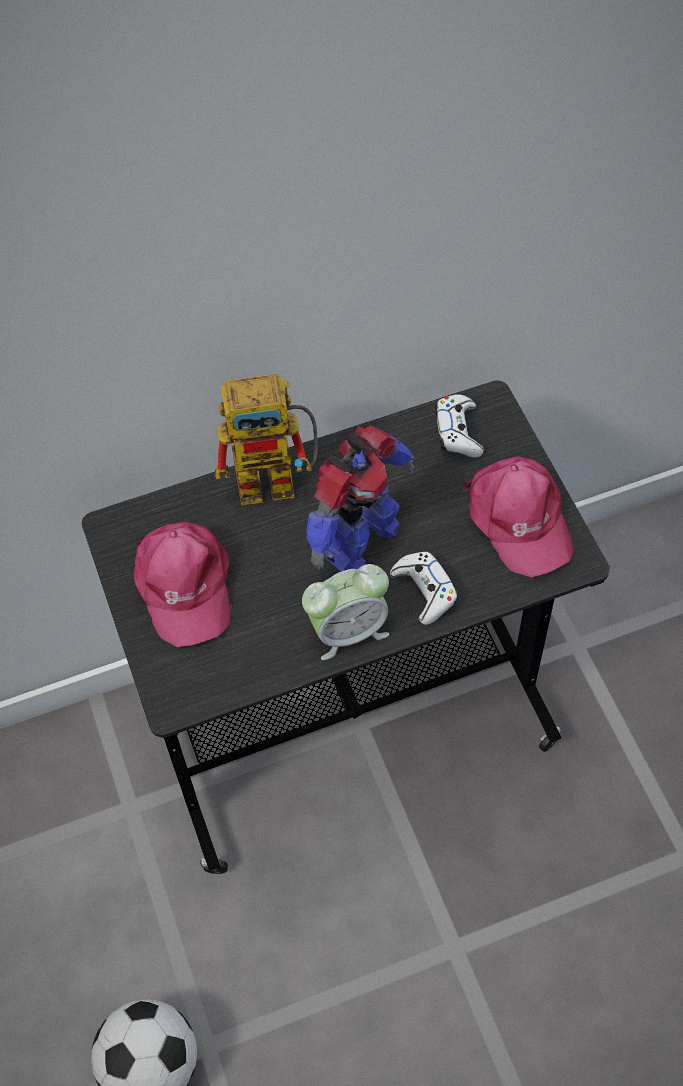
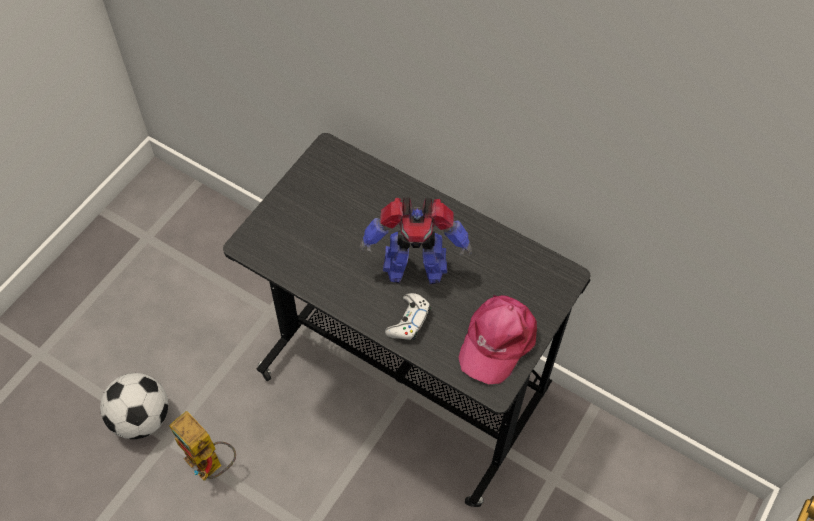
camera: 50 degrees right, 0 degrees up
(184, 585) = (319, 204): pink cap -> none
(278, 478) = (422, 203): toy robot -> toy robot (211, 465)
(348, 630) = (352, 298): alarm clock -> none
(458, 432) = (532, 272): white game controller -> none

